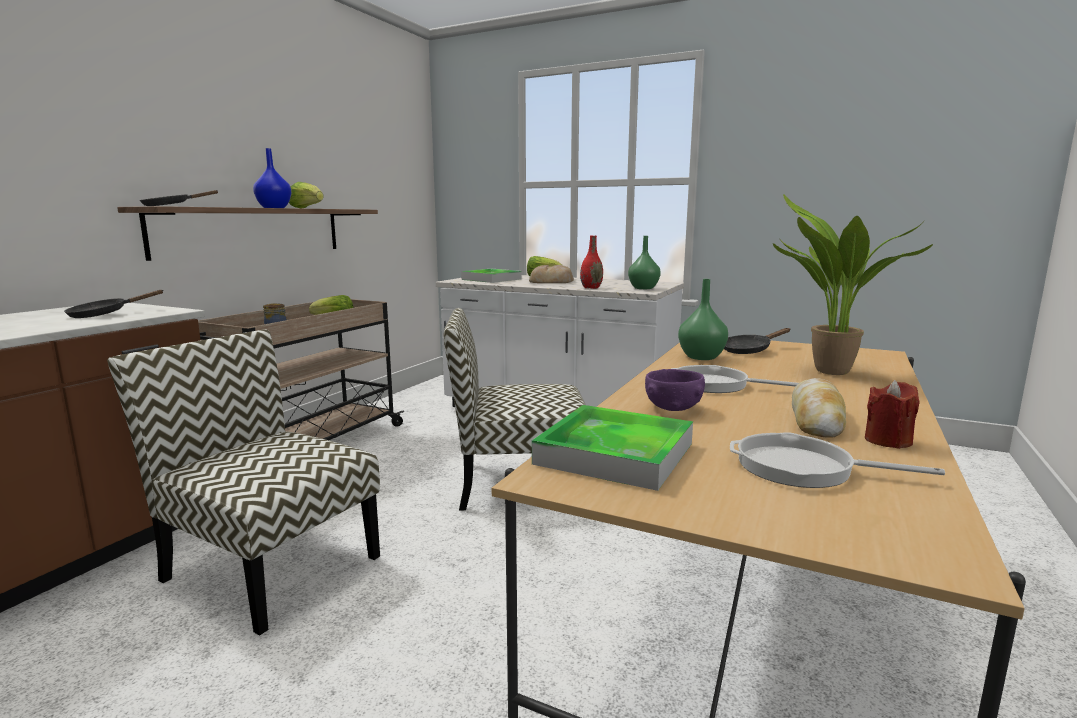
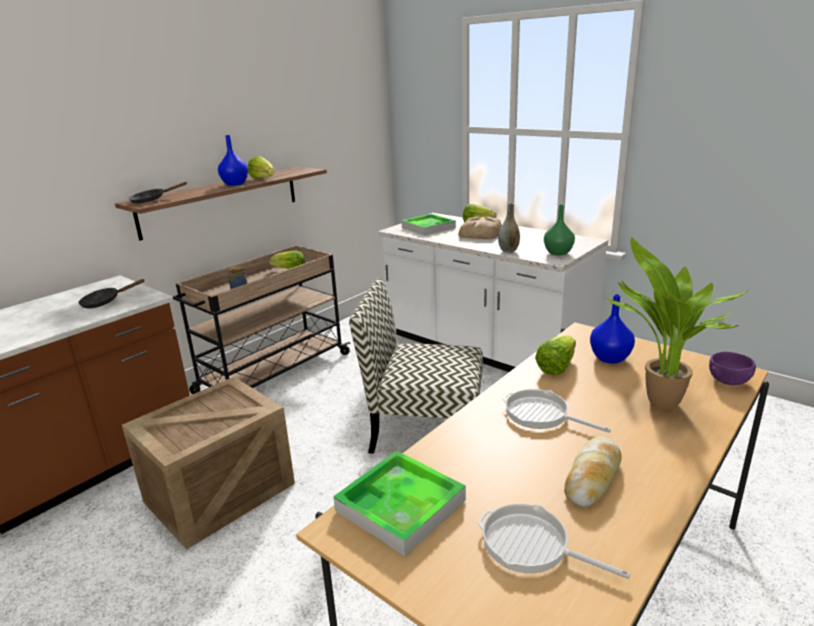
camera: 15 degrees right, 10 degrees up
(269, 567) = (221, 491): chair -> crate
(591, 288) = (508, 250): red vase -> grey vase
(673, 409) = (481, 448): purple bowl -> purple bowl (728, 381)
(700, 357) = (556, 367): green vase -> lettuce
(749, 350) = (610, 358): black frying pan -> blue vase
(888, 441) = (630, 518): red candle -> none

